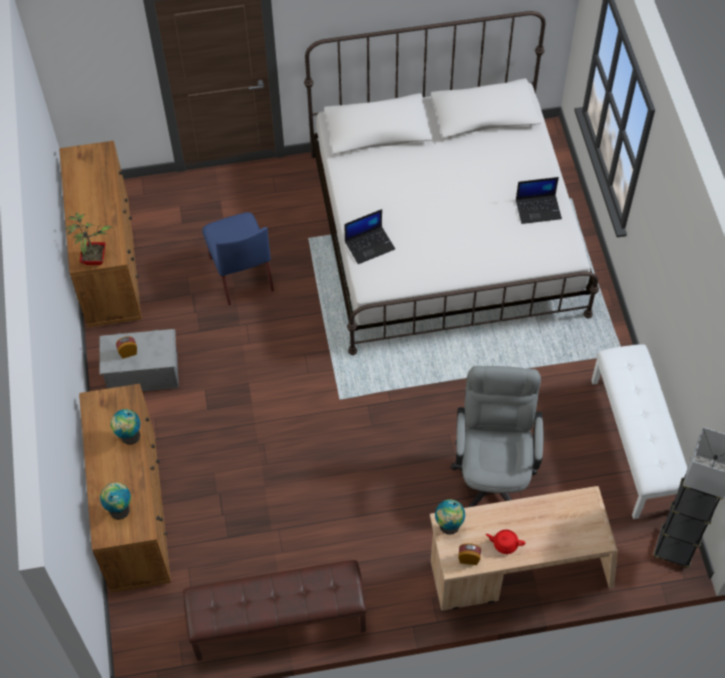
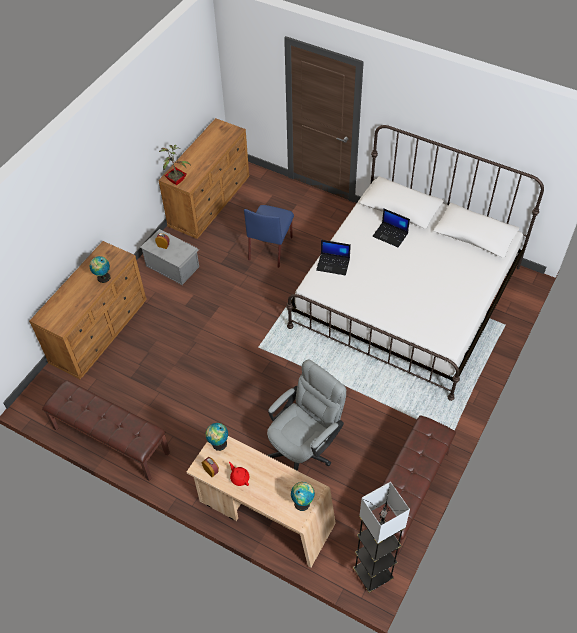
camera: 40 degrees right, 5 degrees down
(119, 509) = (61, 310): globe -> globe (302, 502)
(538, 209) = (456, 306): laptop -> laptop (390, 235)
(635, 444) = (408, 494): white bench -> brown bench

